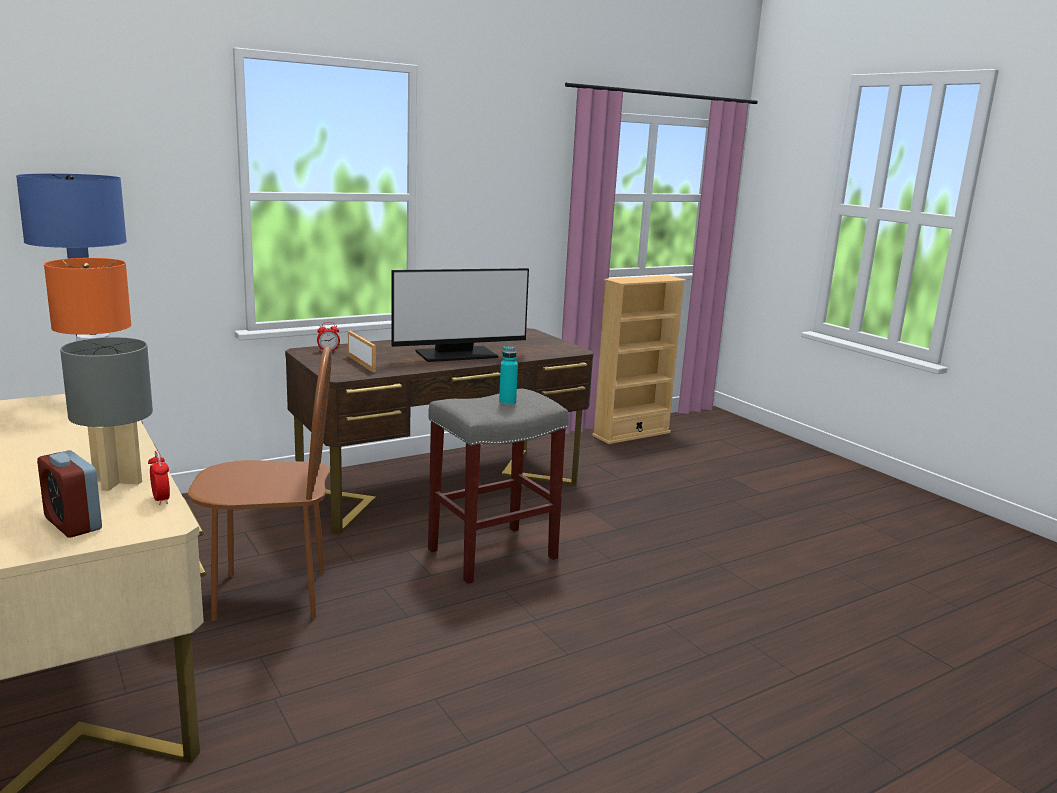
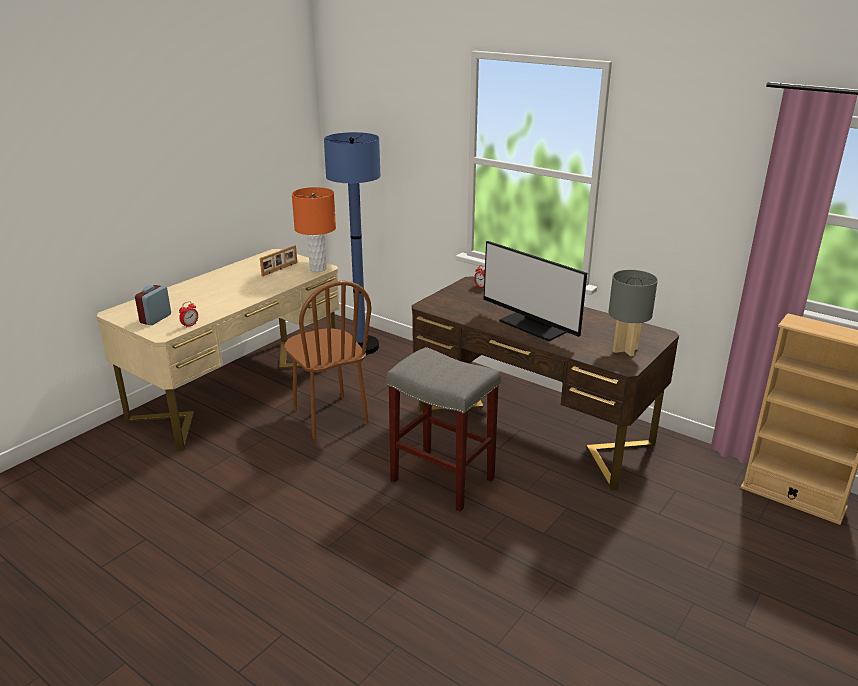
camera: 70 degrees right, 10 degrees up
(117, 482) = (206, 310): grey table lamp -> grey table lamp (625, 350)
(362, 363) = (464, 304): picture frame -> picture frame (280, 269)
(507, 402) = (445, 371): turquoise bottle -> none

